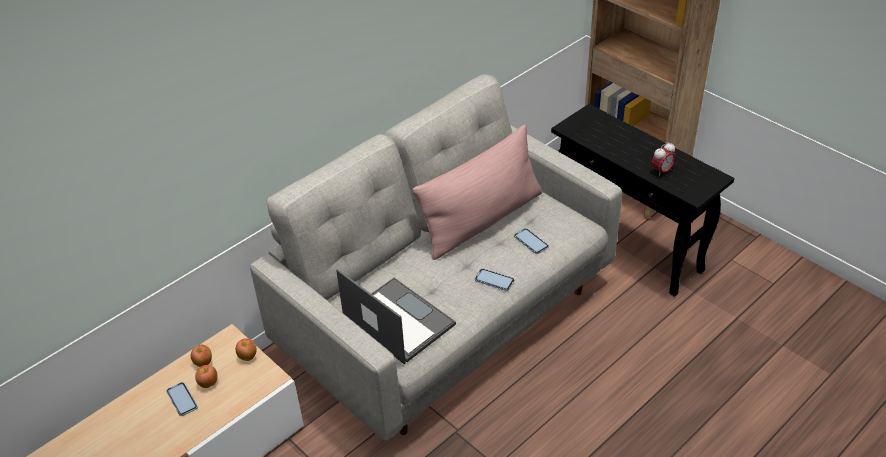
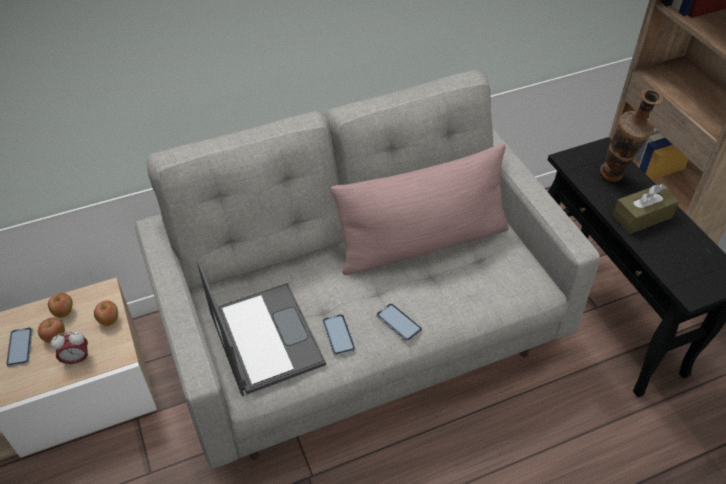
camera: 20 degrees right, 5 degrees up
(531, 242) = (466, 287): phone -> phone (338, 335)
(608, 133) = (615, 179): none -> vase
(638, 154) = (642, 217): none -> brown tissue box
(662, 171) = (662, 248): alarm clock -> alarm clock (77, 359)

